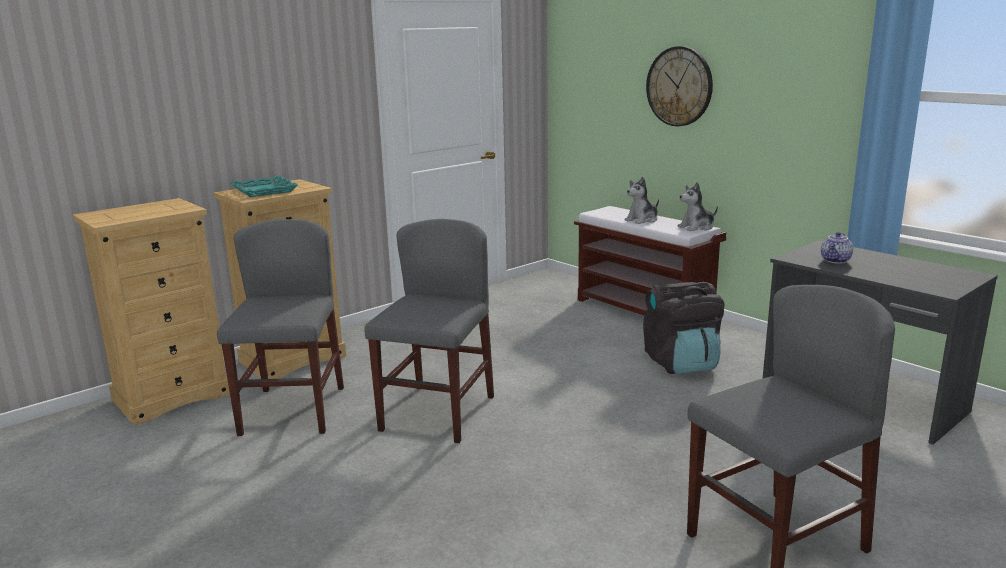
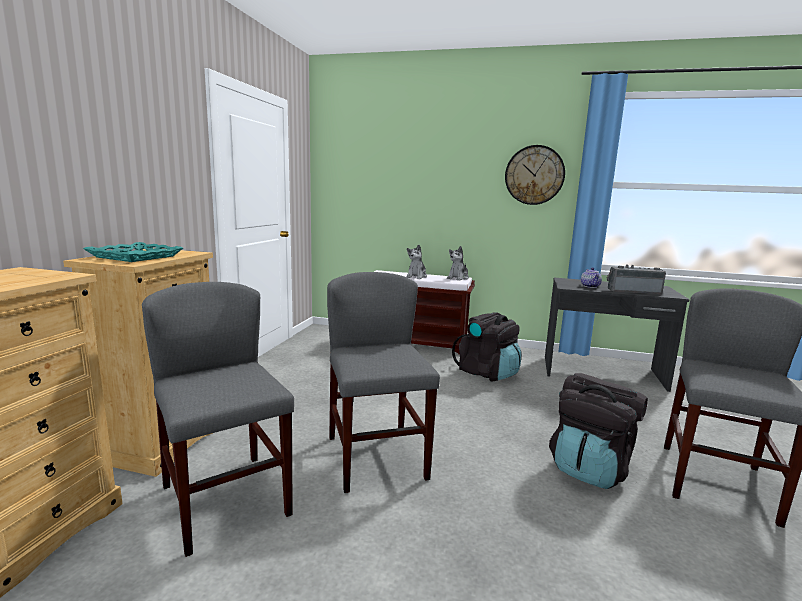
camera: 35 degrees left, 5 degrees down
(638, 483) = (590, 468): none -> black backpack
(679, 86) = (433, 181): wall clock -> wall clock (534, 175)
(889, 276) = (633, 291): none -> radio

